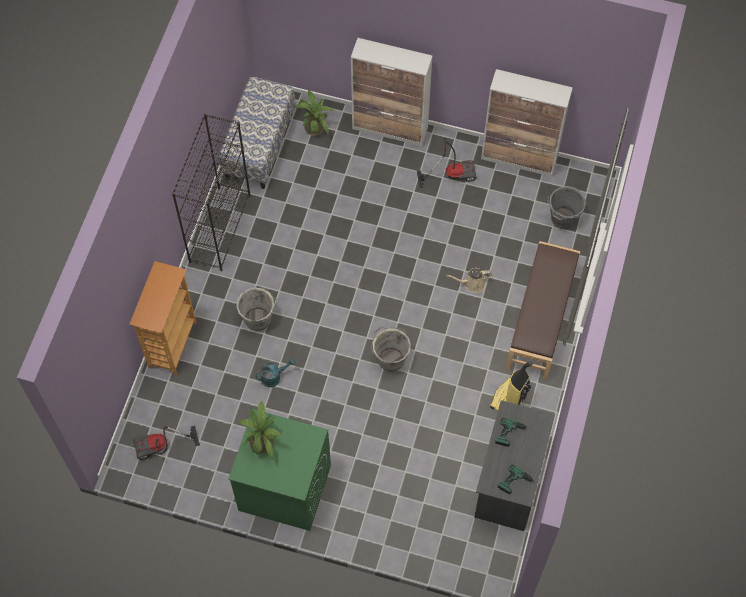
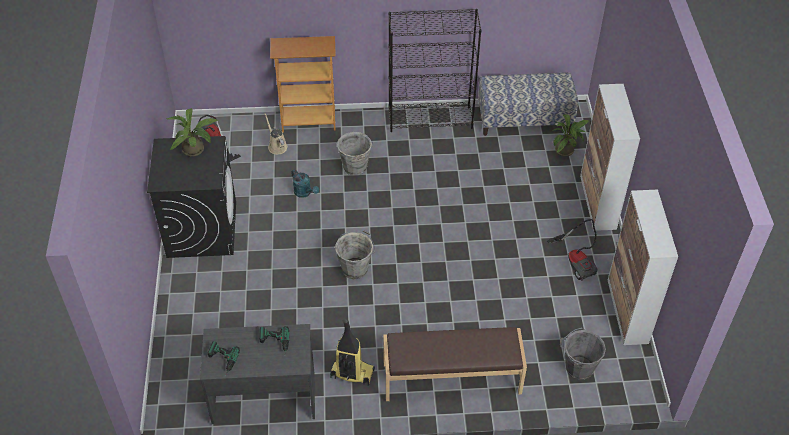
camera: 70 degrees right, 15 degrees down
(284, 488) = (202, 229): green washing machine -> black washing machine
(472, 284) = (464, 310): beige watering can -> beige watering can (277, 146)

